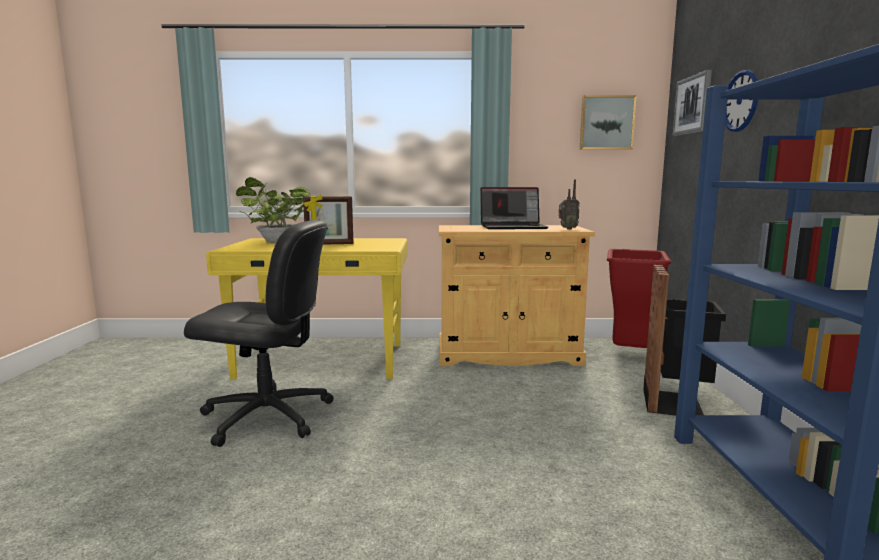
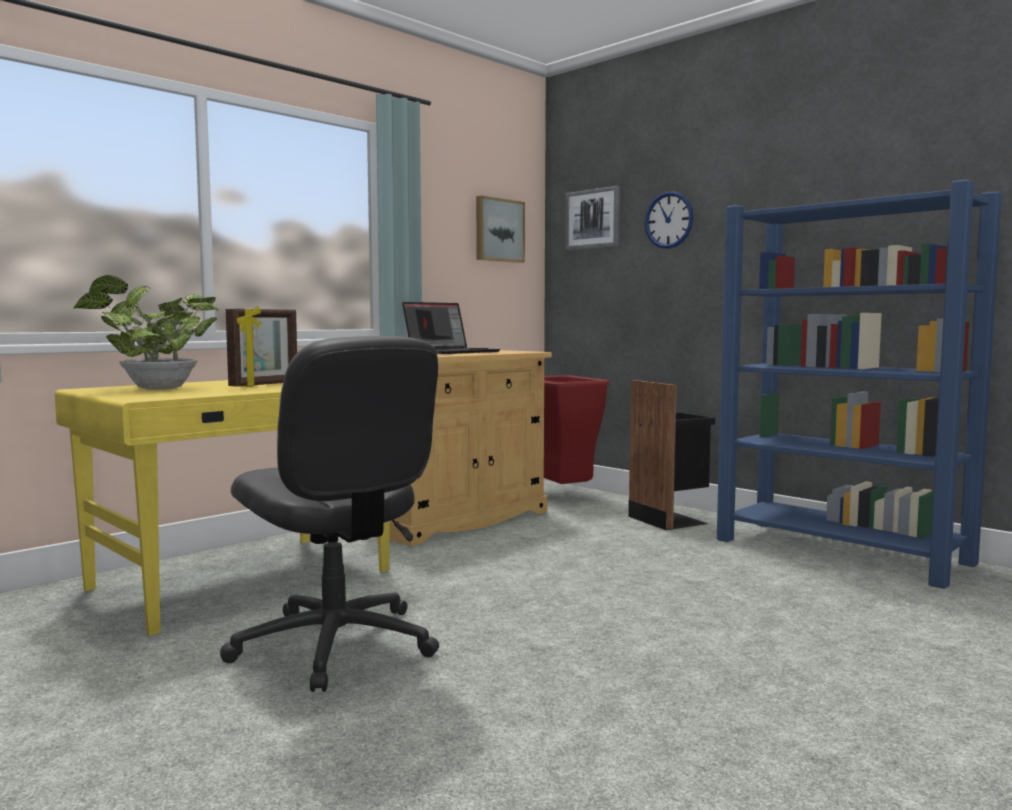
camera: 45 degrees left, 5 degrees down
(267, 416) = (334, 645): black office chair -> black office chair turned 90 degrees clockwise
(567, 229) = (513, 351): radio -> none

